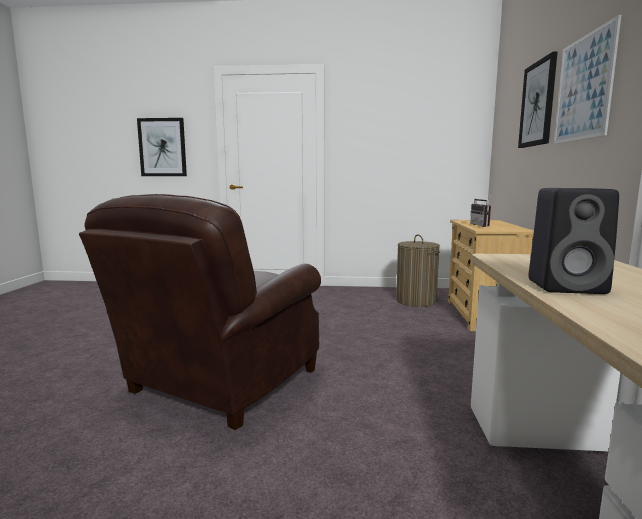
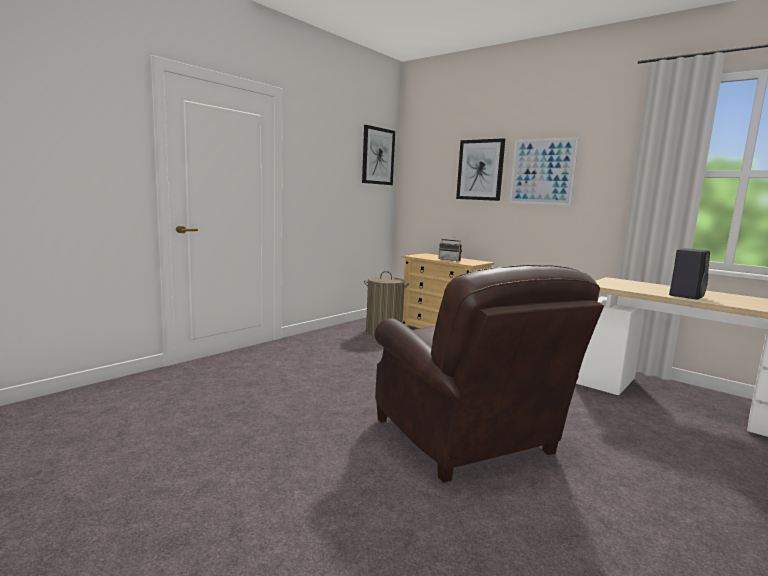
camera: 55 degrees left, 0 degrees up
(162, 147) = (61, 166): picture -> picture (378, 156)

